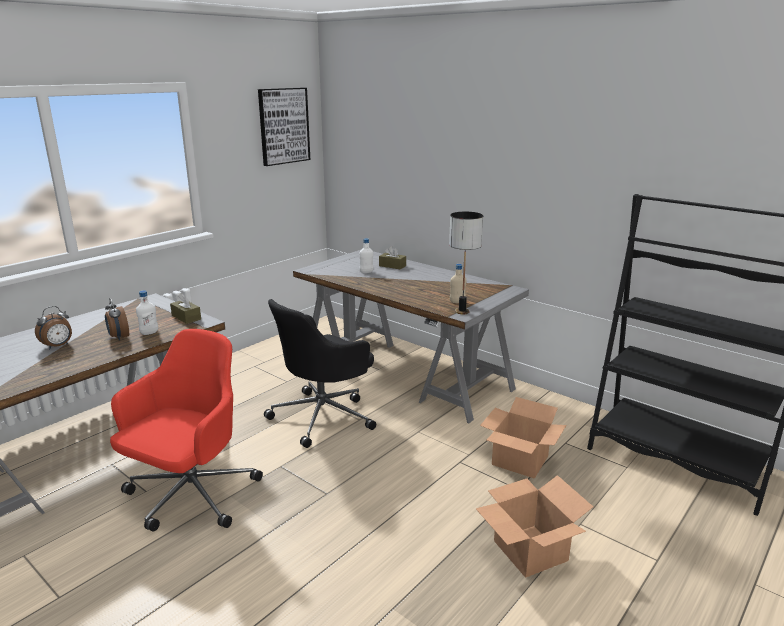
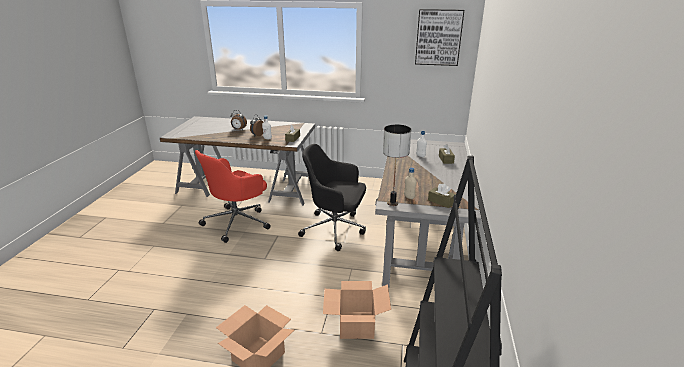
camera: 60 degrees right, 5 degrees up
(191, 496) = (237, 222): red office chair -> red office chair turned 135 degrees clockwise
(482, 293) = (441, 202): none -> brown tissue box

